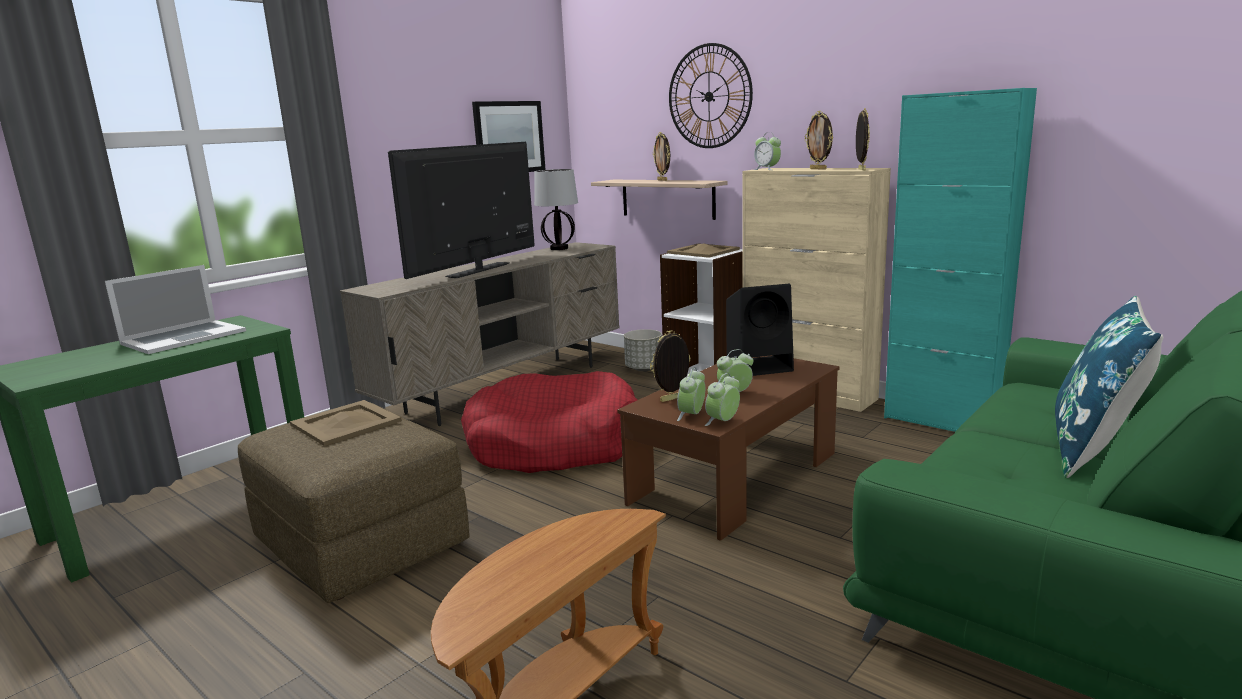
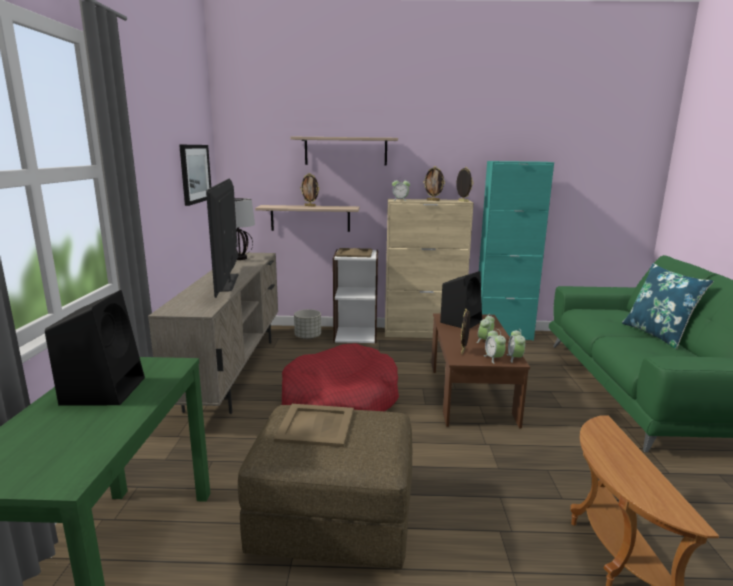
camera: 40 degrees left, 0 degrees up
(183, 337) = (104, 390): laptop -> black speaker
(709, 96) = (345, 151): wall clock -> shelf

